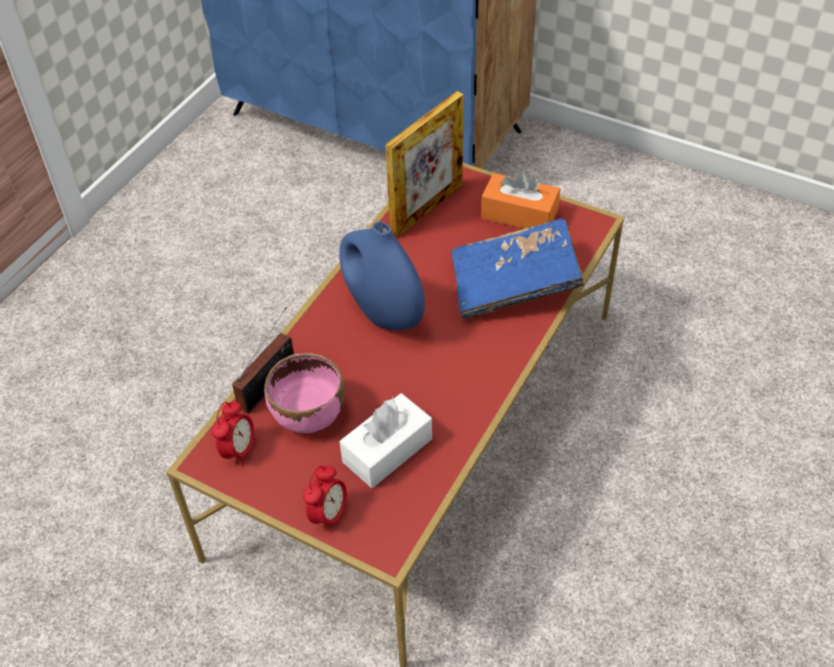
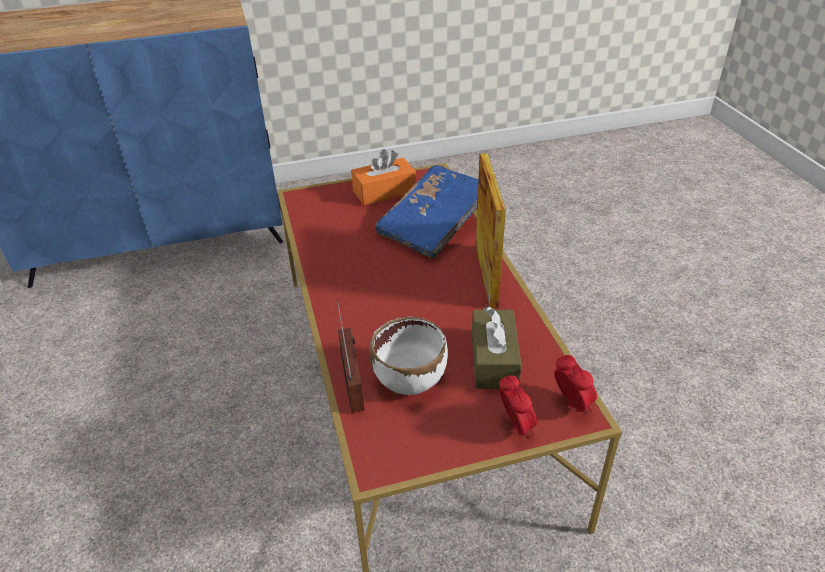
camera: 45 degrees left, 10 degrees down
(238, 450) = (391, 439): alarm clock -> alarm clock (571, 405)
(308, 415) = (410, 379): pink bowl -> white bowl
(383, 312) = (373, 288): blue vase -> none
(387, 450) = (494, 360): white tissue box -> brown tissue box
(427, 209) = (320, 219): picture frame -> picture frame (486, 275)

